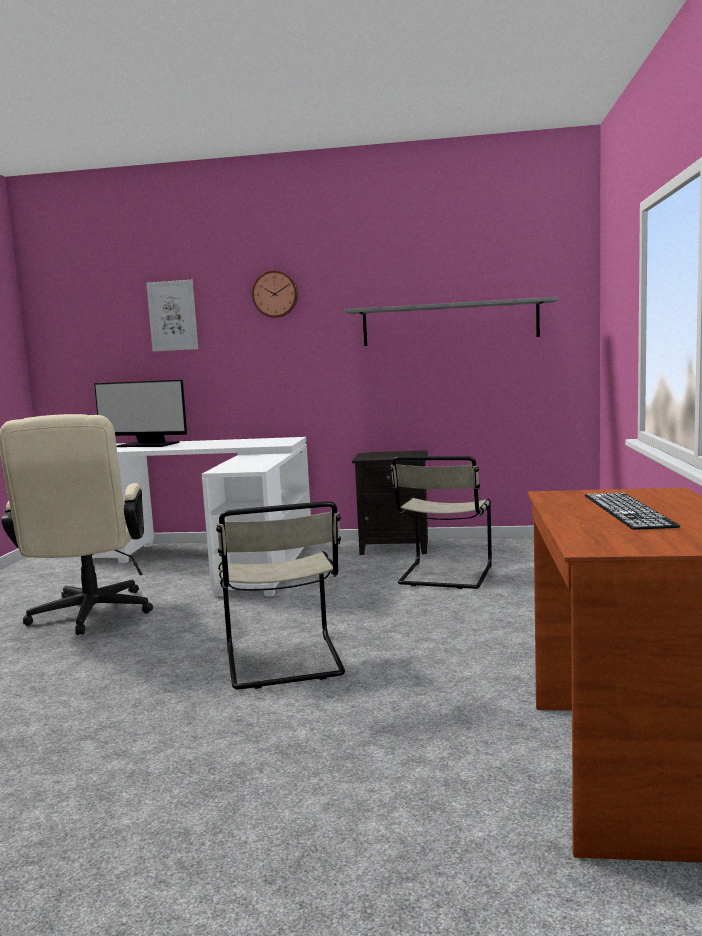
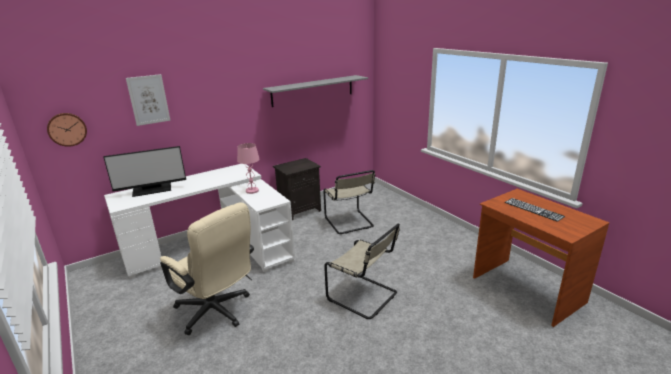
camera: 40 degrees left, 15 degrees up
(250, 459) = (252, 190): none -> pink table lamp
(275, 294) = (218, 80): wall clock -> wall clock (67, 129)

